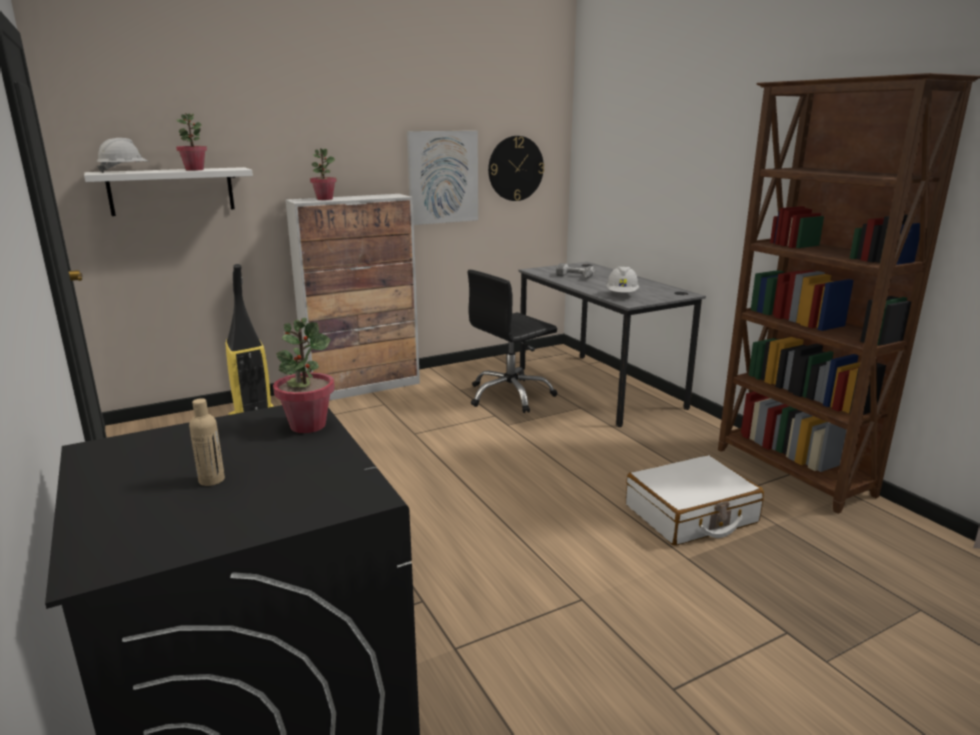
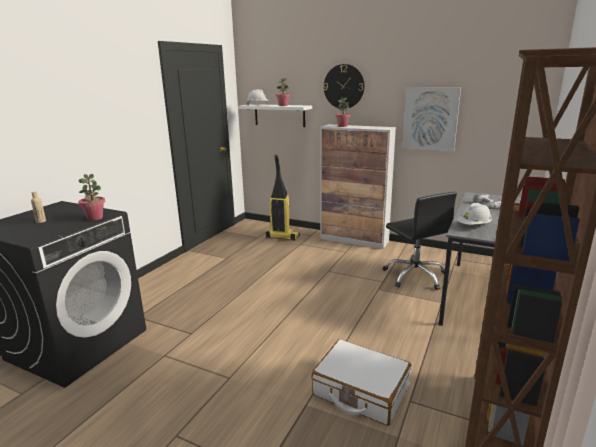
camera: 55 degrees right, 0 degrees up
(510, 396) = (415, 276): black office chair -> black office chair turned 135 degrees counterclockwise
(515, 168) = (495, 116): wall clock -> wall clock (344, 86)

